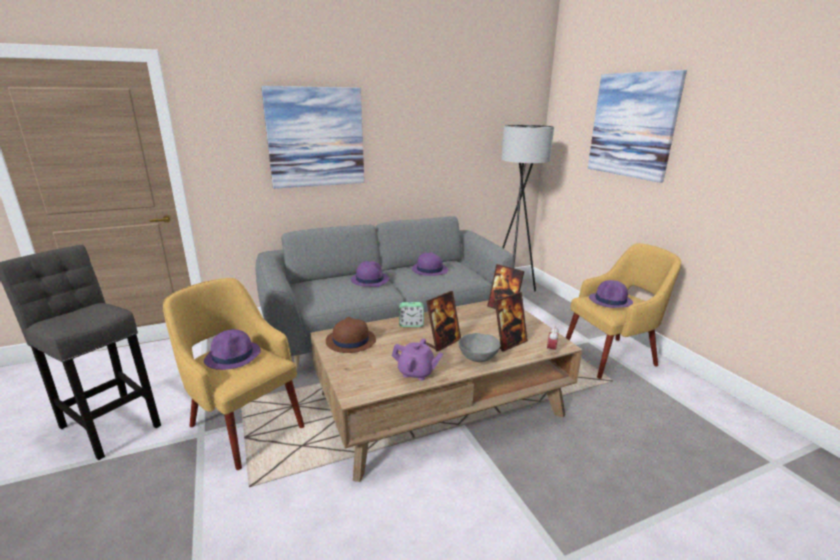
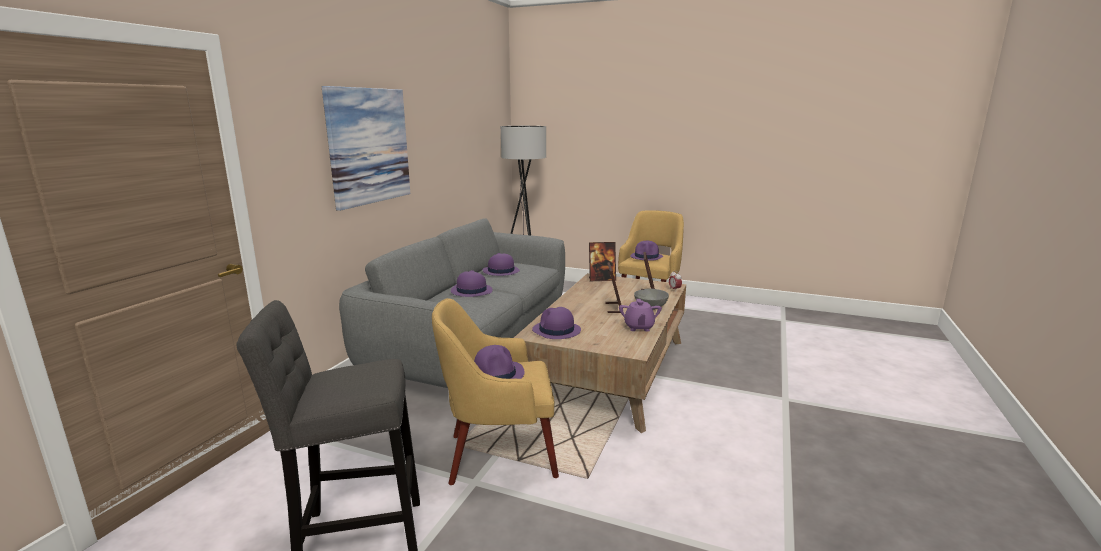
camera: 45 degrees left, 5 degrees down
(350, 341) = (556, 331): brown hat -> purple hat
(411, 324) = (570, 307): alarm clock -> none
(416, 372) = (639, 327): purple teapot -> purple teapot turned 120 degrees clockwise
(632, 125) = (610, 121): picture -> none

